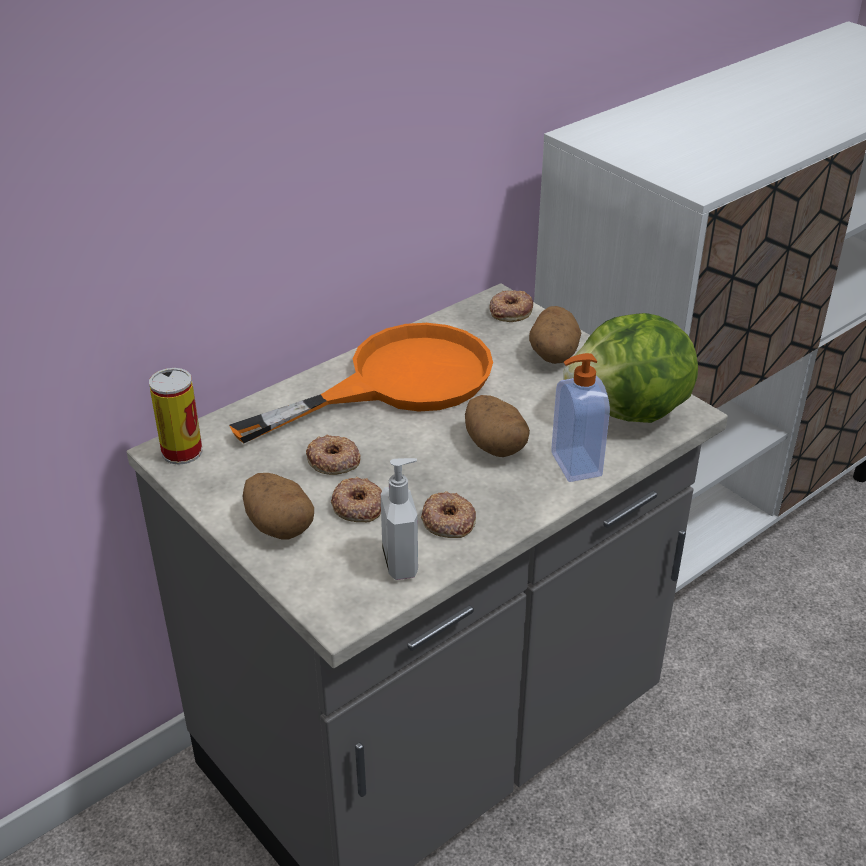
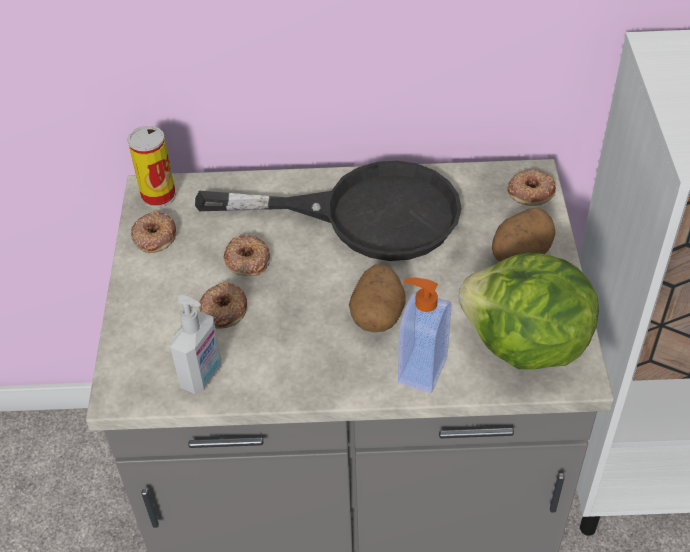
camera: 40 degrees right, 10 degrees up
(279, 525) = (157, 294): potato -> none
(397, 382) = (365, 215): orange frying pan -> black frying pan
(448, 521) = (271, 361): donut -> donut (154, 236)

